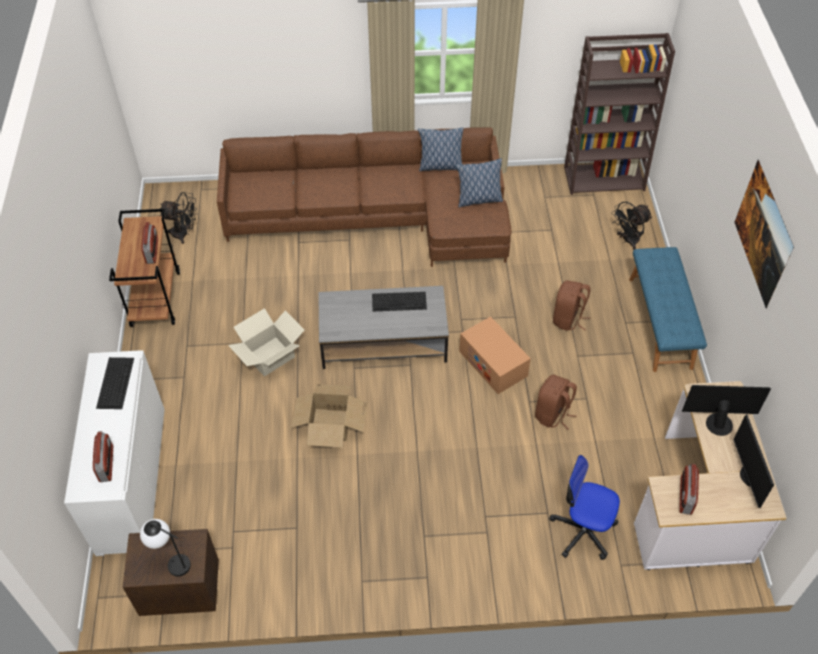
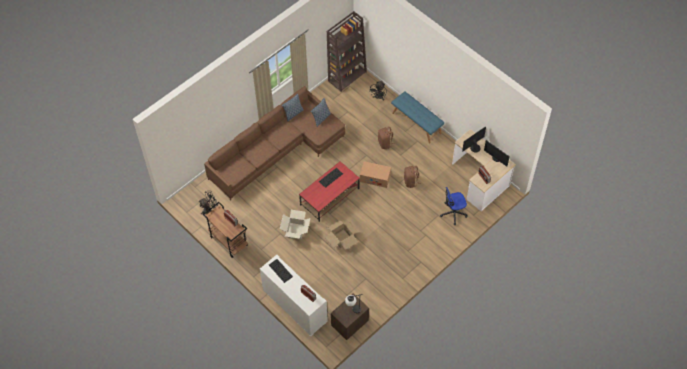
camera: 40 degrees left, 5 degrees up
(383, 340) = (329, 196): grey coffee table -> red coffee table
(755, 249) = (453, 83): picture -> none

